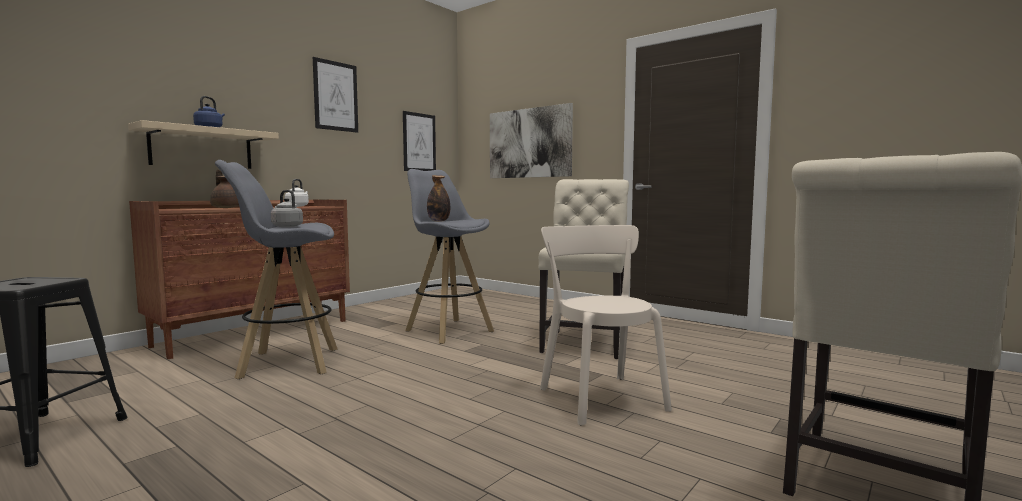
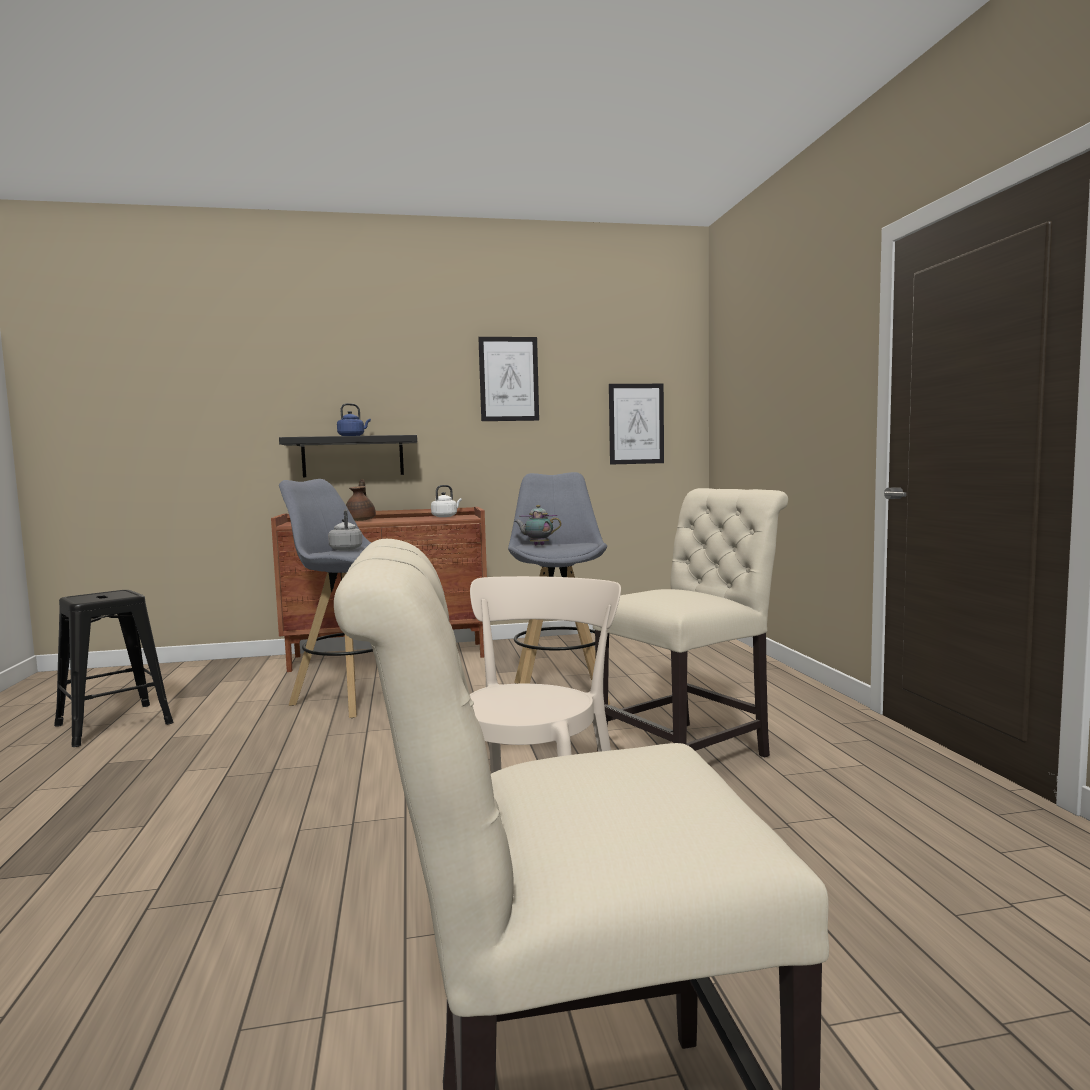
camera: 40 degrees right, 0 degrees up
(202, 148) = (353, 456): beige shelf -> black shelf
(438, 221) = (537, 545): bottle -> teapot
(529, 143) = (772, 416): picture -> none

